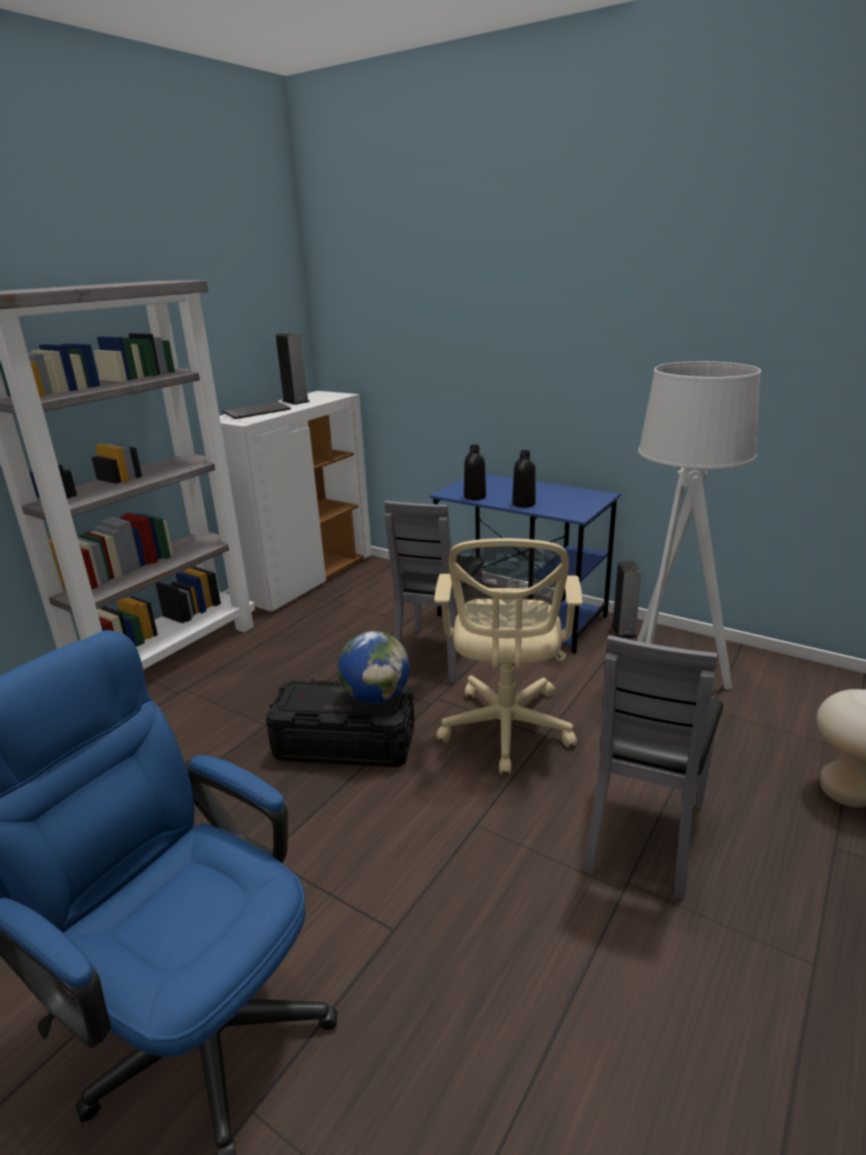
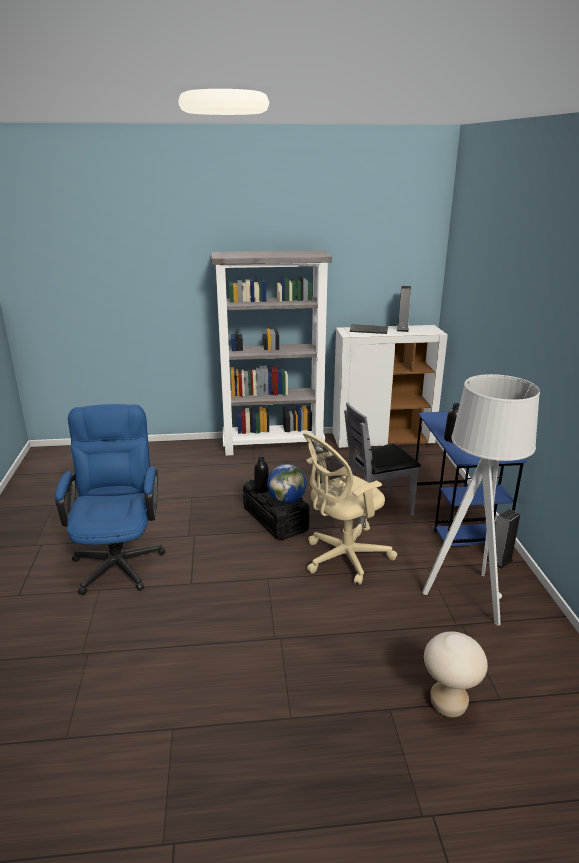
camera: 50 degrees right, 0 degrees up
(475, 497) = (437, 423): black bottle -> black bottle (261, 489)
(642, 833) = (319, 632): grey chair -> none

